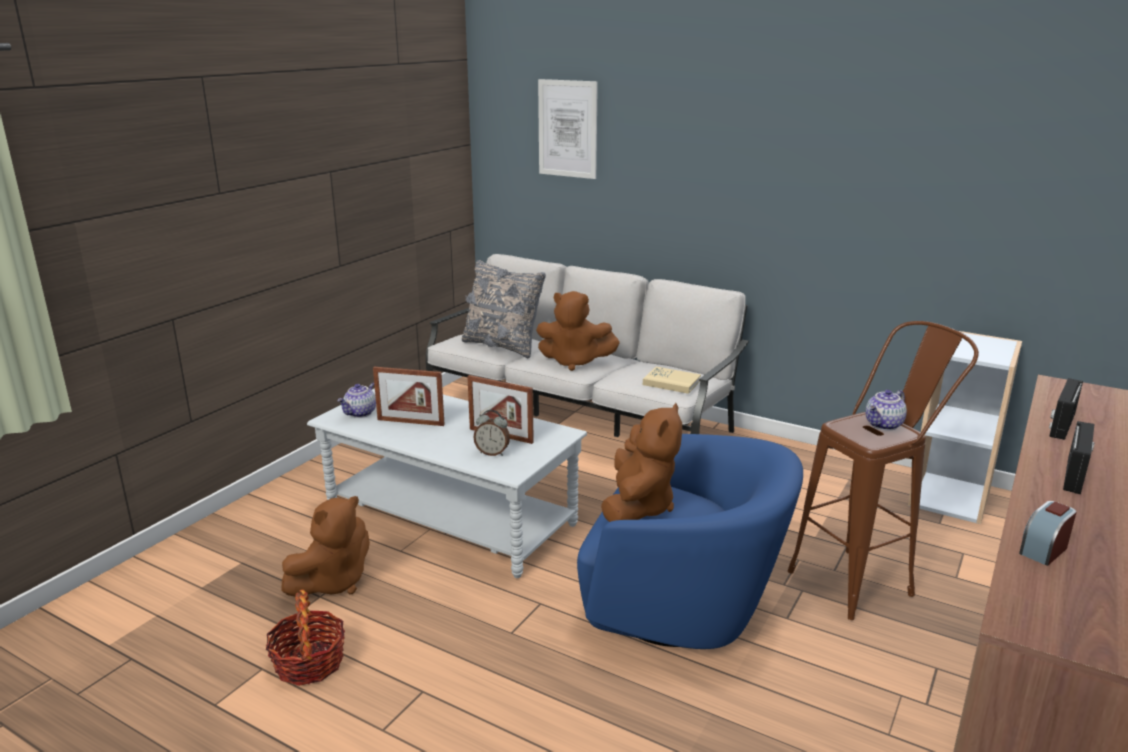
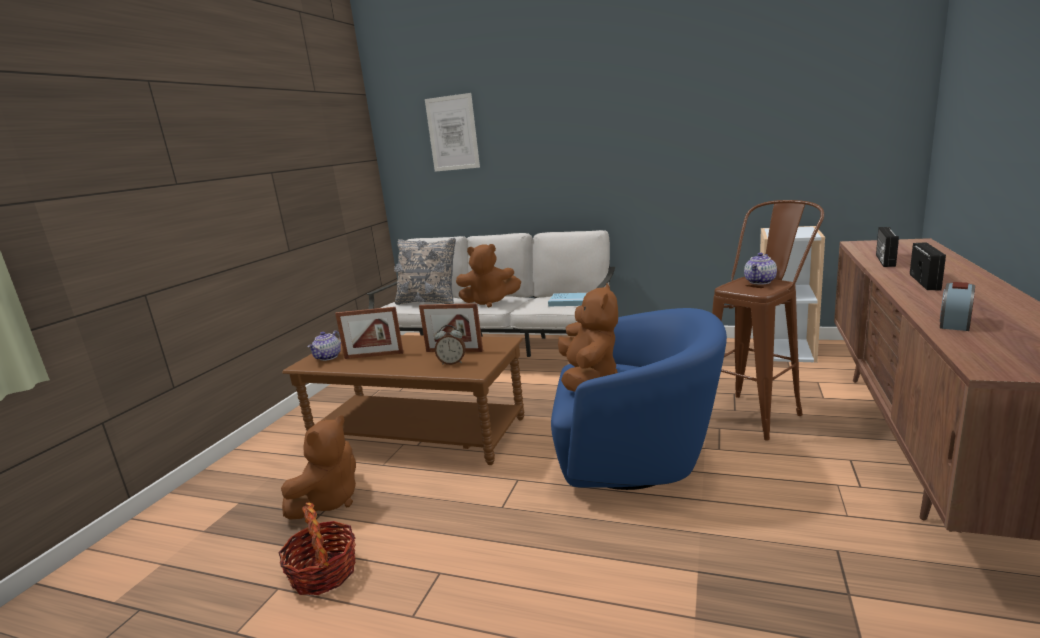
camera: 10 degrees left, 5 degrees down
(451, 518) = (418, 433): grey coffee table -> brown coffee table
(671, 382) = (569, 301): beige book -> blue book

